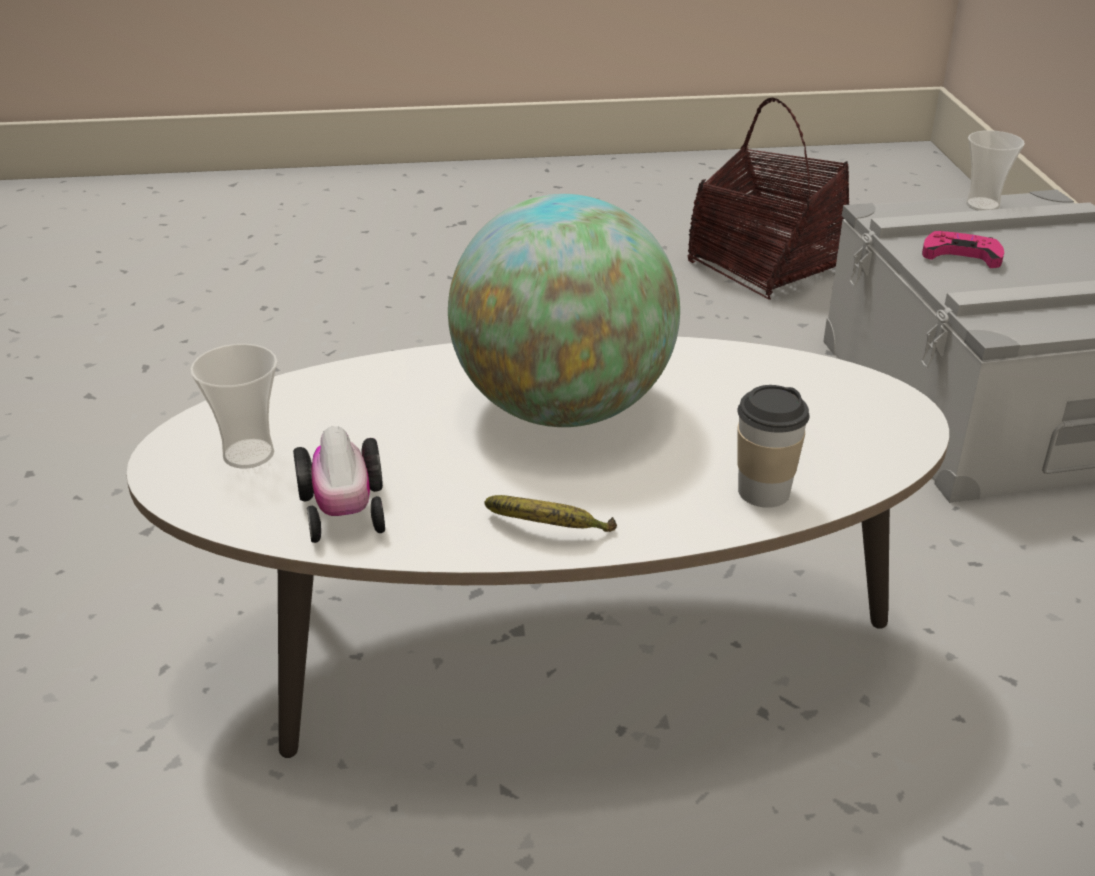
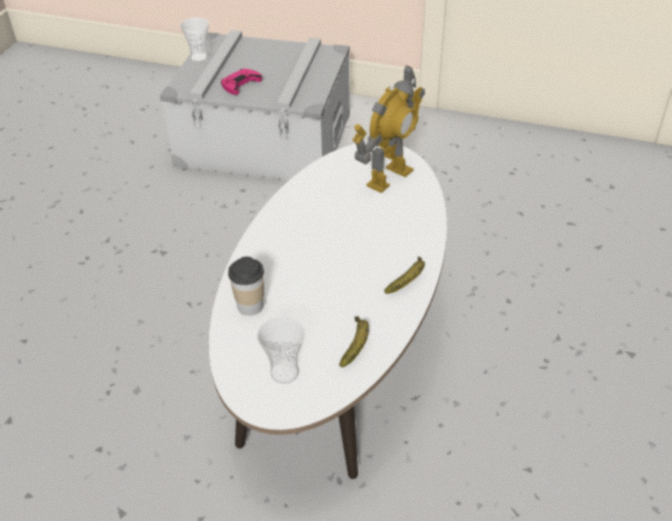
camera: 65 degrees left, 10 degrees up
(343, 510) = (356, 345): toy car -> banana
(562, 408) = (316, 247): globe -> none
(763, 491) = (416, 209): cup -> cup (250, 305)
(765, 265) = (82, 154): basket -> none
(830, 436) = (388, 177): none -> toy robot

